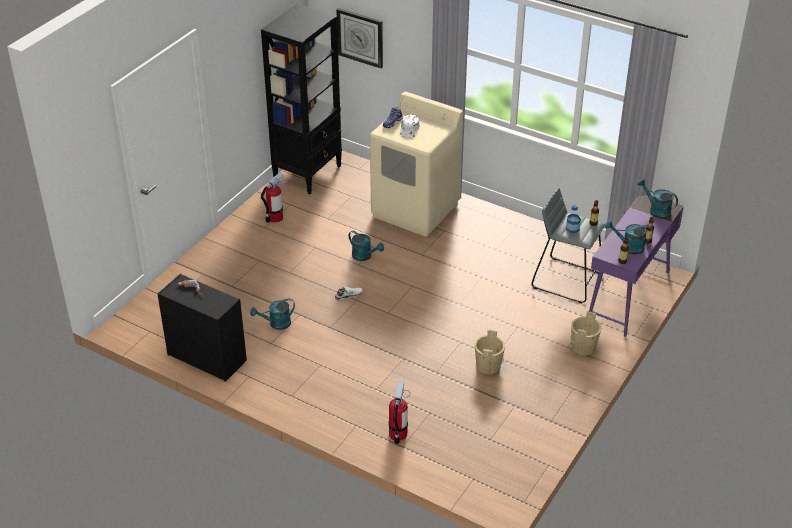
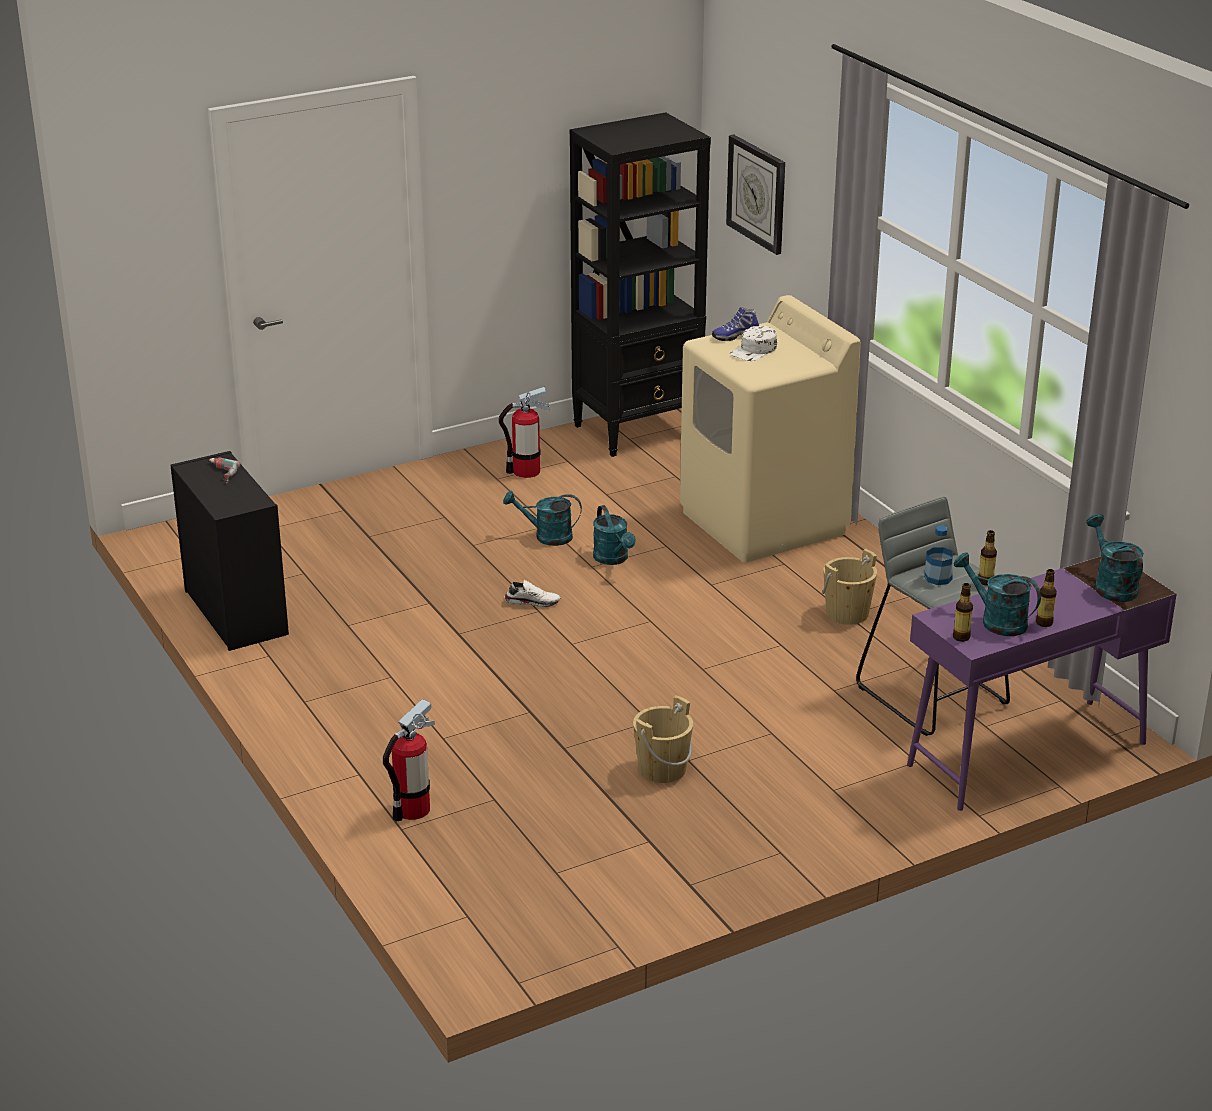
camera: 30 degrees right, 10 degrees down
(276, 324) = (382, 603): turquoise watering can -> turquoise watering can (546, 537)
(583, 347) = (862, 799): beige bucket -> beige bucket (847, 613)

